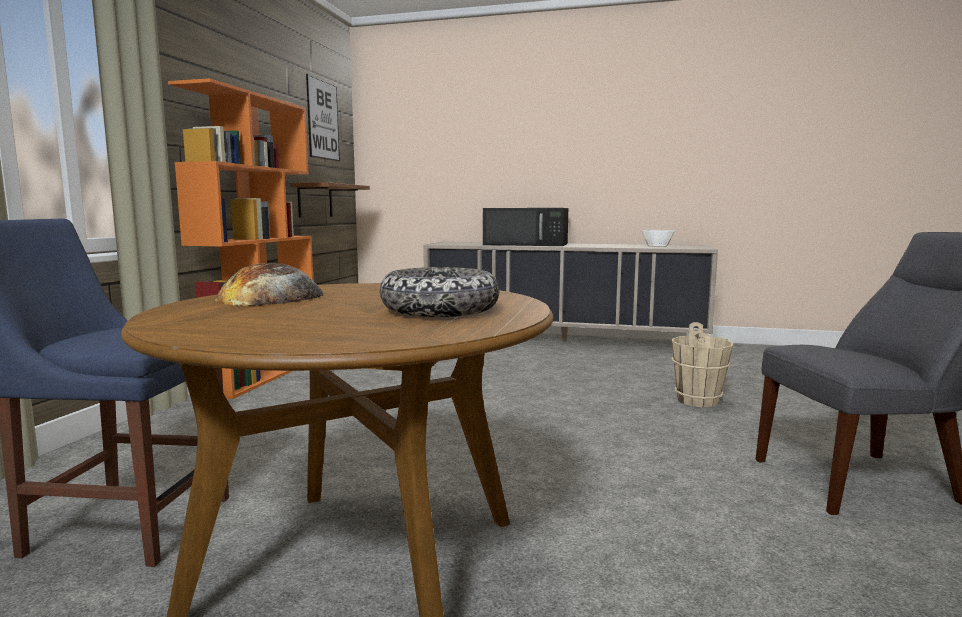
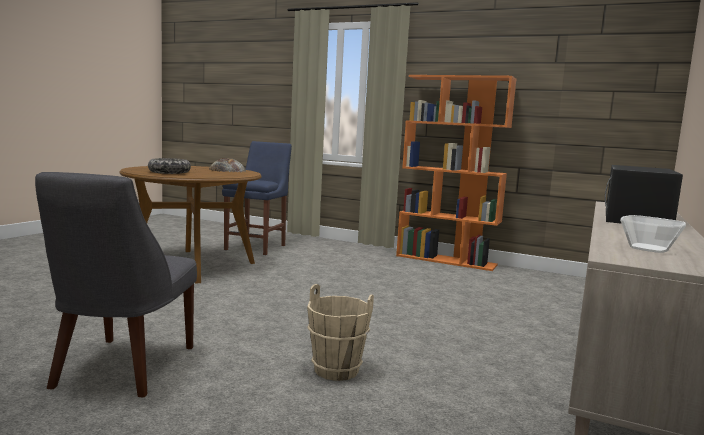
camera: 100 degrees right, 0 degrees up
(315, 200) = (579, 150): brown shelf -> none
(323, 120) = (611, 76): picture -> none

